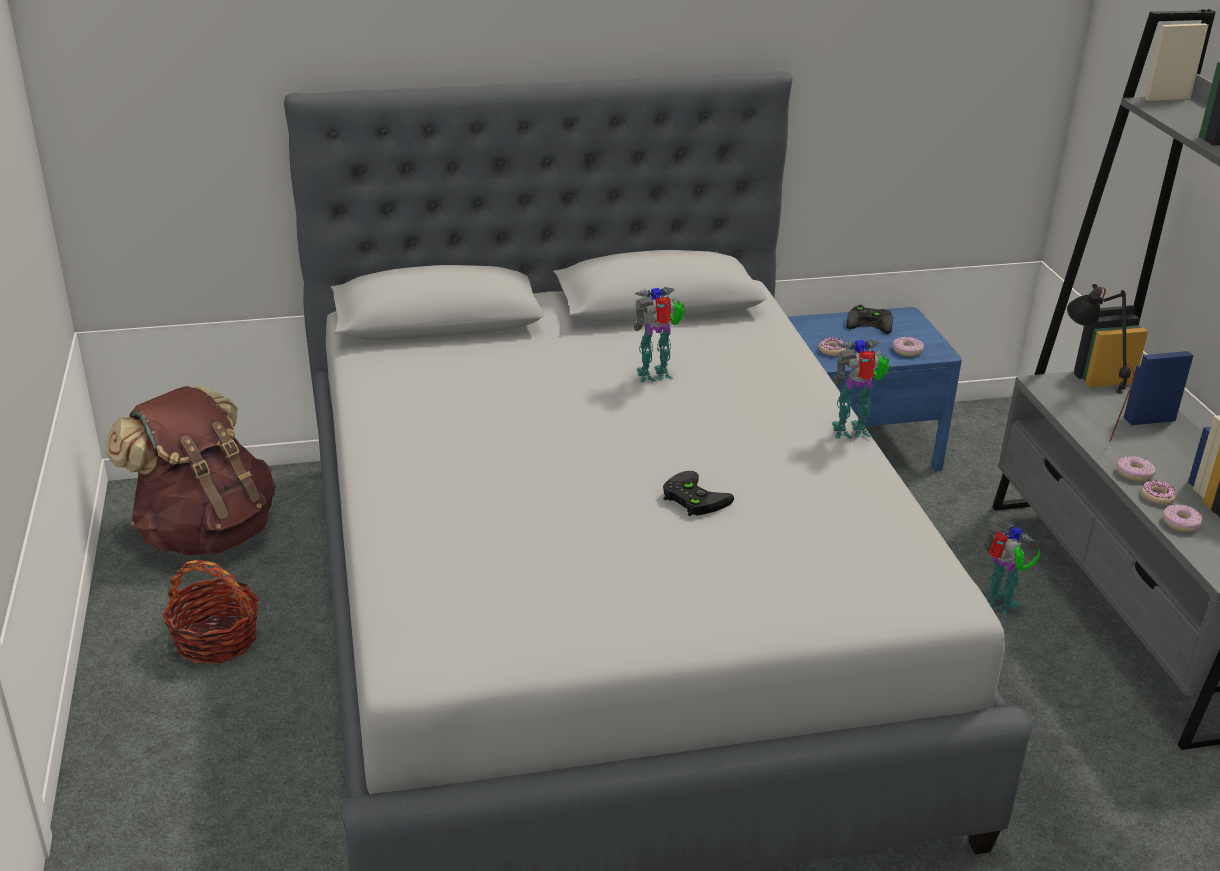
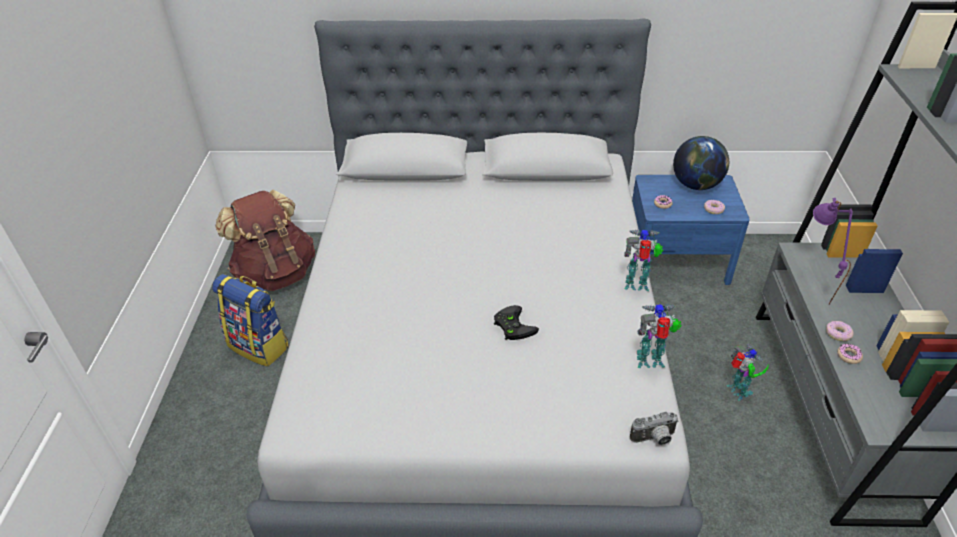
camera: 15 degrees right, 10 degrees up
(216, 640) = (259, 346): basket -> backpack
(656, 376) = (524, 225): toy robot -> toy robot (651, 362)
(871, 323) = (696, 185): black game controller -> globe
(949, 604) = (654, 439): none -> camera
(1080, 425) = (811, 288): black table lamp -> purple table lamp
(1180, 523) = (859, 381): donut -> none

